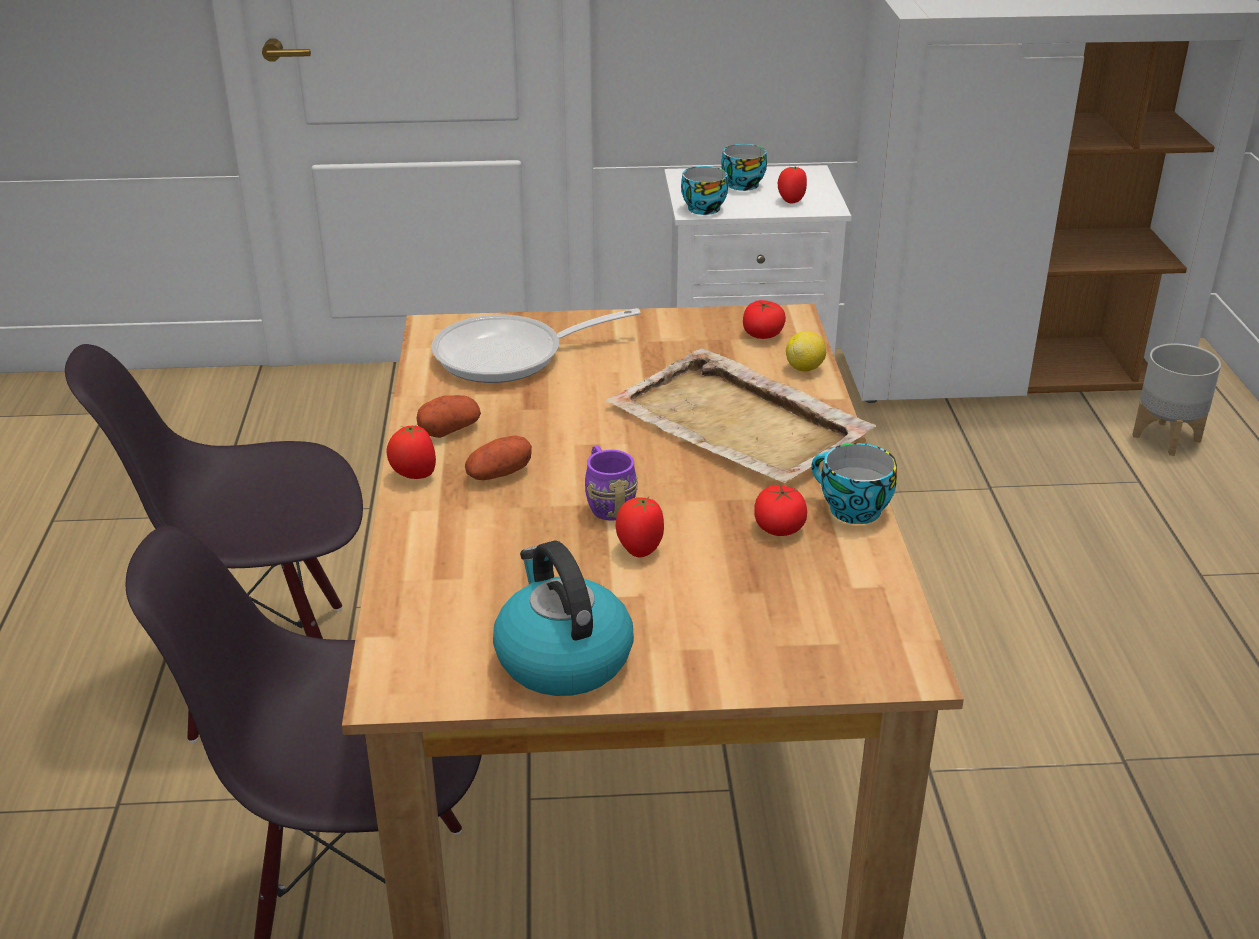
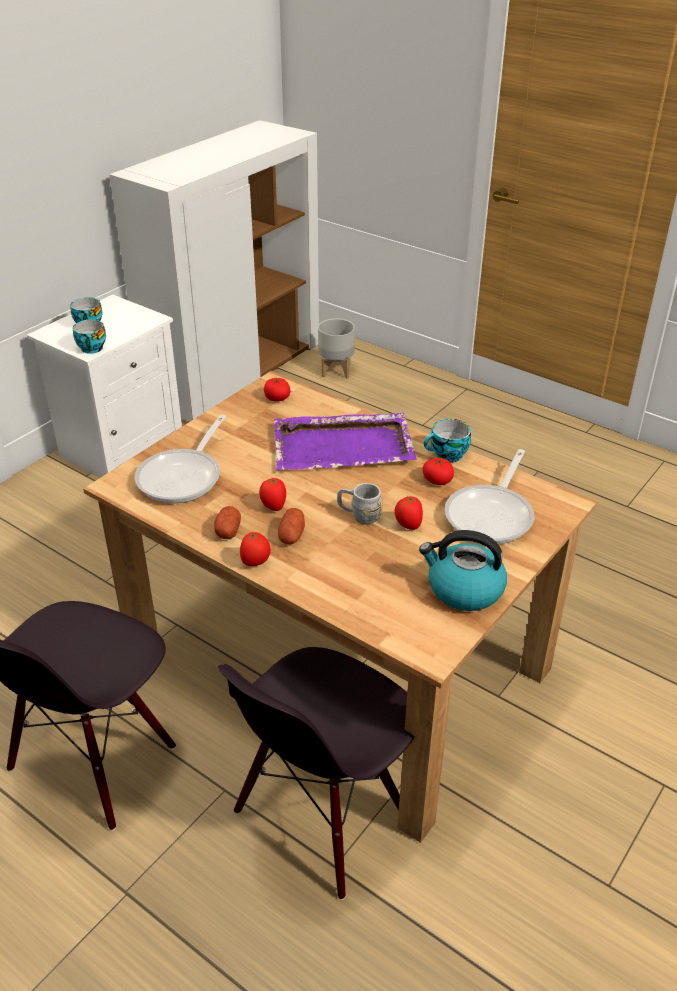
camera: 50 degrees left, 5 degrees up
(607, 503) = (359, 515): purple mug -> grey mug
(739, 424) = (344, 446): beige tray -> purple tray
(769, 609) = (492, 515): none -> frying pan
(791, 201) = (130, 323): tomato -> tomato (273, 507)
(805, 368) = (323, 404): lemon -> none

